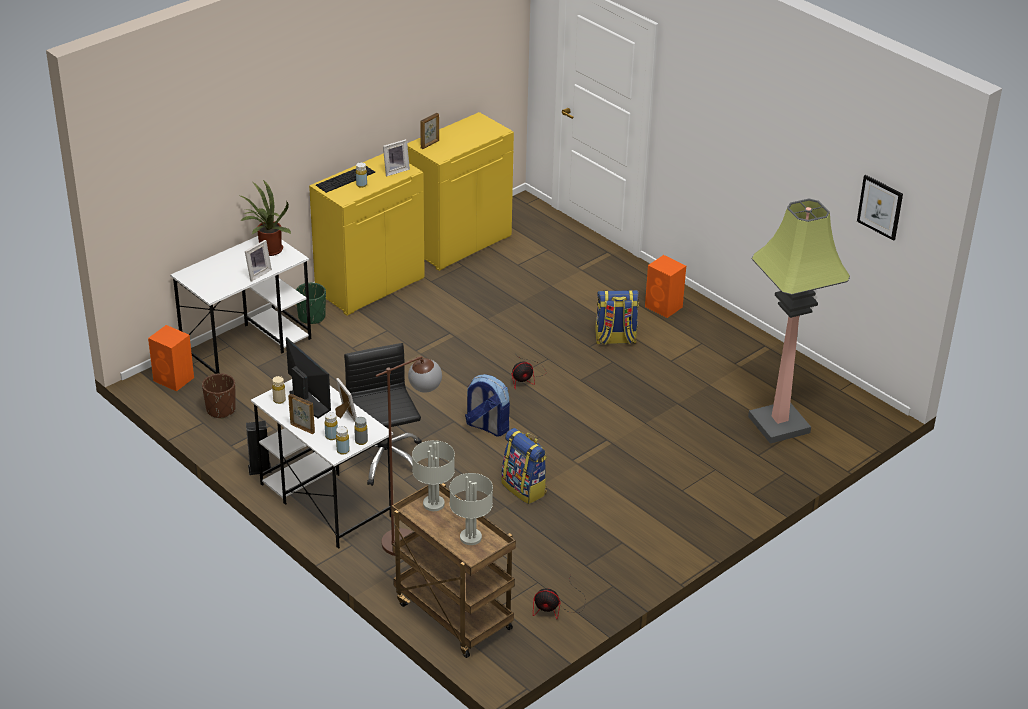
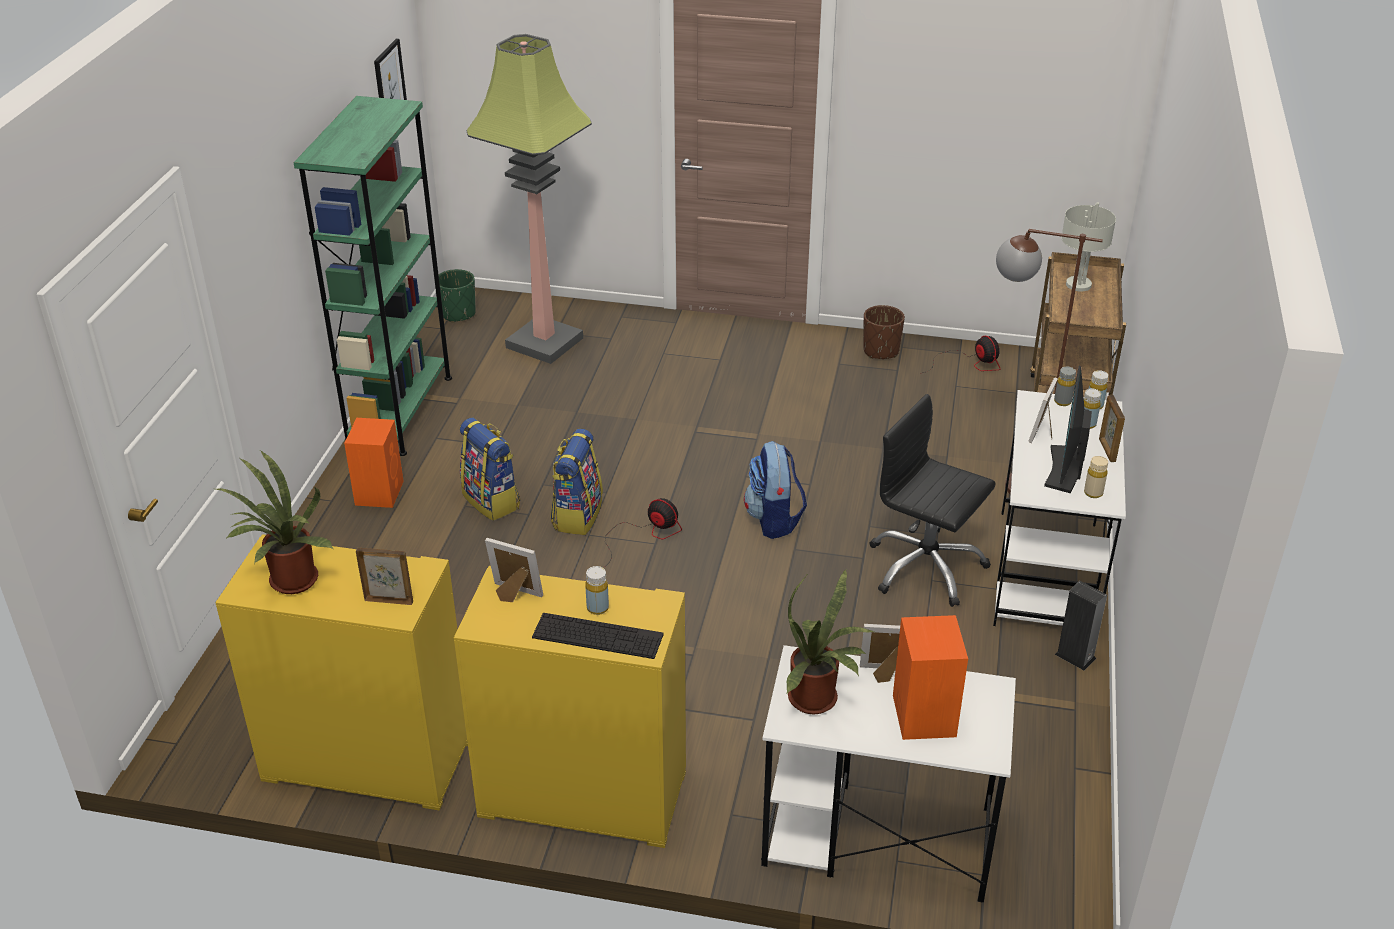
camera: 125 degrees left, 0 degrees up
(174, 379) = (1039, 868): orange speaker -> orange speaker (923, 714)
(221, 410) = (1030, 767): brown planter -> brown planter (881, 351)
(311, 317) = (729, 810): green planter -> green planter (458, 314)
(384, 458) = (925, 567): black office chair -> black office chair turned 90 degrees clockwise
(433, 504) = (1073, 321): grey table lamp -> none
(470, 128) = (289, 583): none -> potted plant
(525, 488) = (841, 448): backpack -> backpack (577, 515)
(745, 340) = (400, 411): none -> green bookcase

